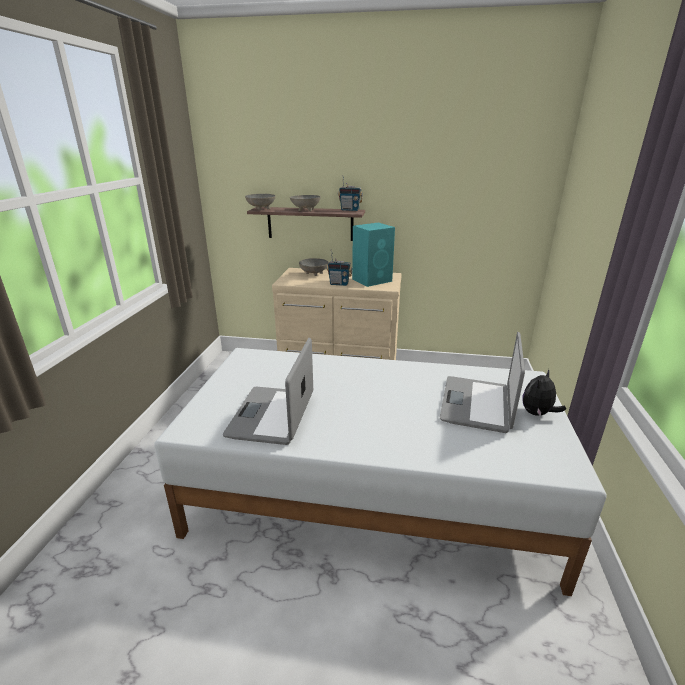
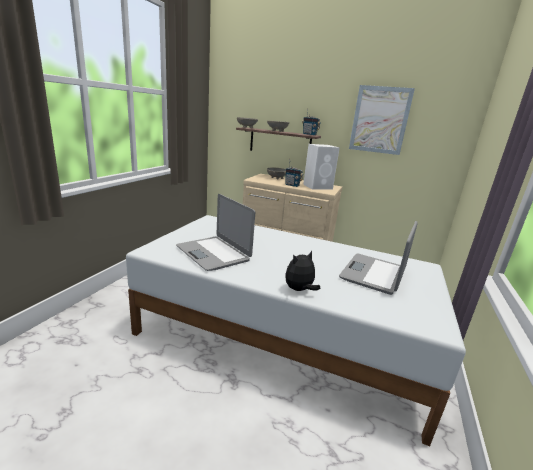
camera: 10 degrees right, 5 degrees down
(272, 415) = (213, 253): laptop -> laptop turned 60 degrees counterclockwise
(372, 280) = (318, 187): turquoise speaker -> white speaker
(440, 183) = (379, 120): none -> picture
(537, 413) = (423, 288): plush toy -> plush toy (299, 290)

